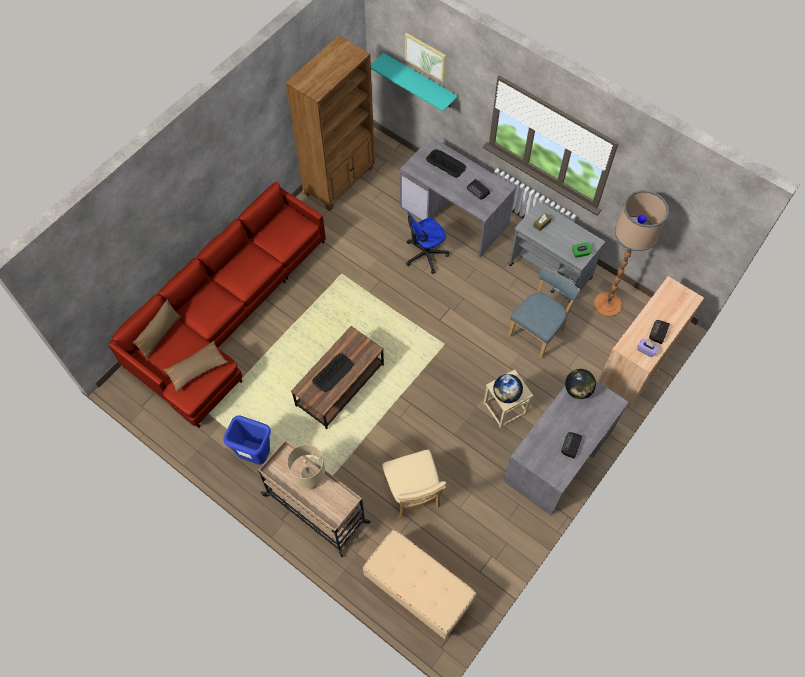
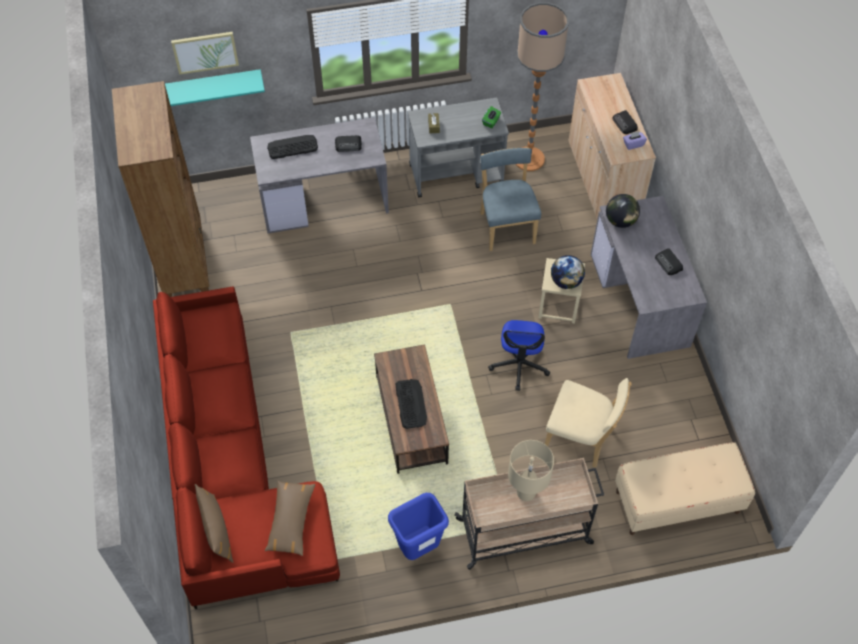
camera: 50 degrees left, 5 degrees down
(425, 254) = (341, 251): office chair -> office chair (519, 365)

